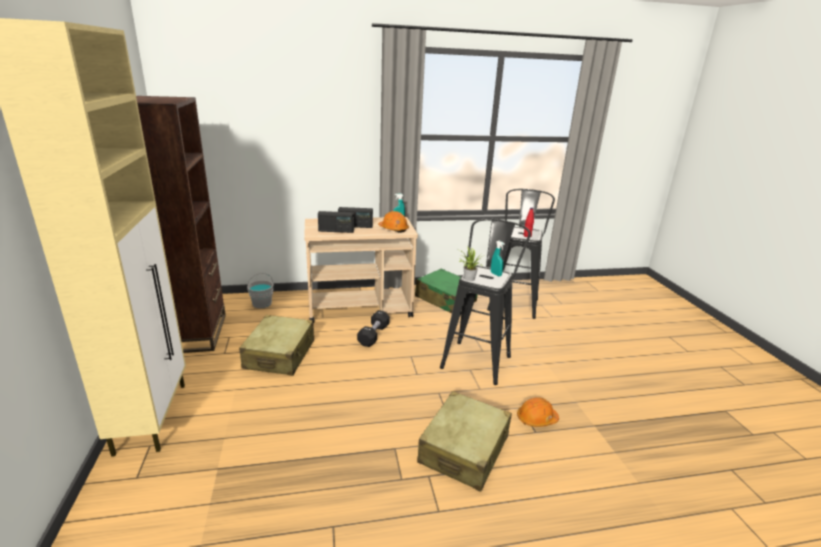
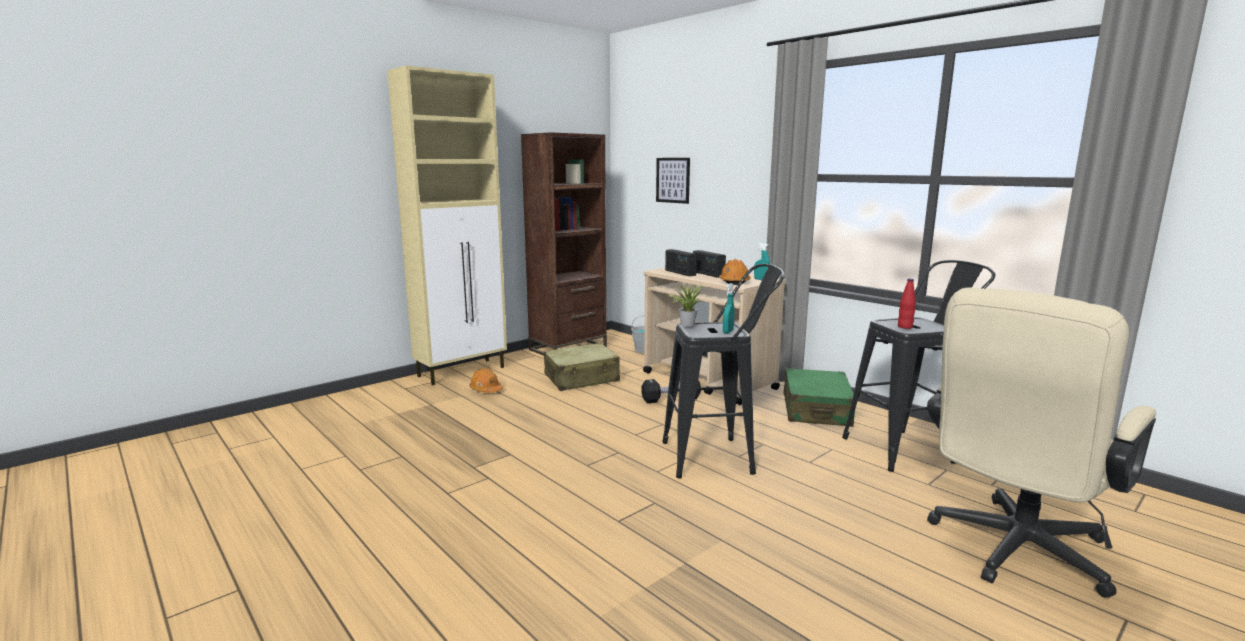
camera: 60 degrees right, 10 degrees down
(257, 140) = (673, 180): none -> picture
(464, 450) = (541, 486): beige suitcase -> none
(536, 419) = (644, 517): orange hard hat -> orange hard hat (486, 390)
(618, 331) = (1013, 553): none -> beige office chair

